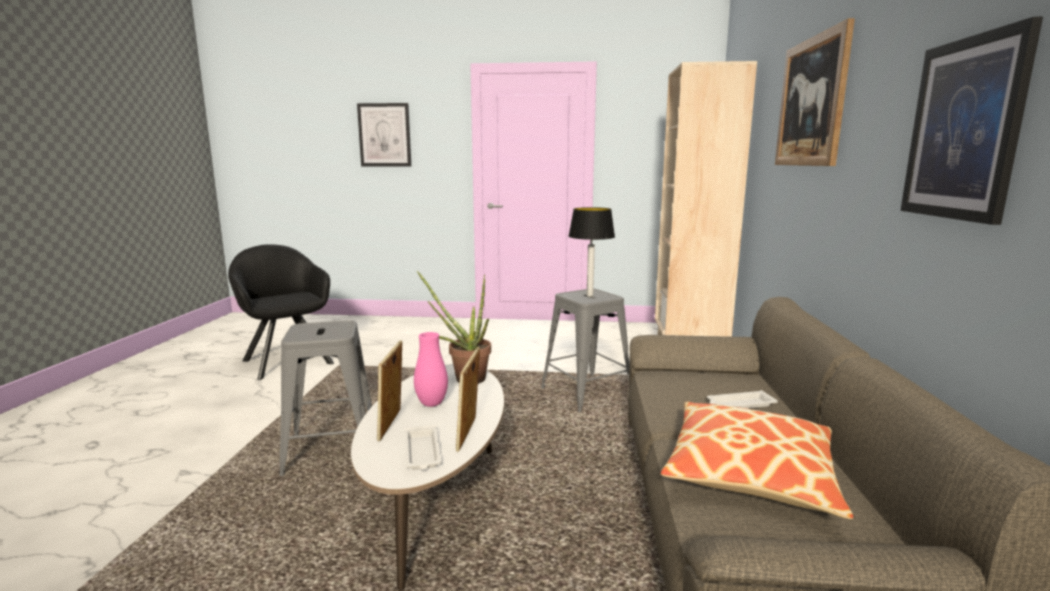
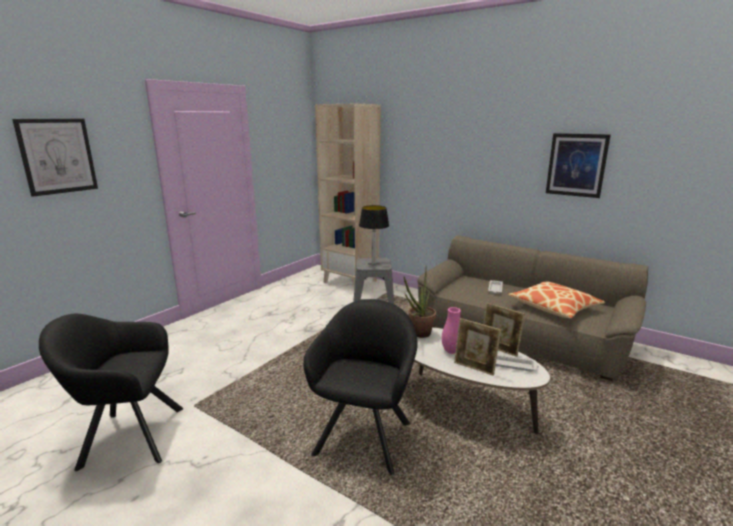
camera: 60 degrees left, 5 degrees up
(331, 450) = (365, 434): grey stool -> black armchair
(811, 102) = (452, 138): picture -> none

